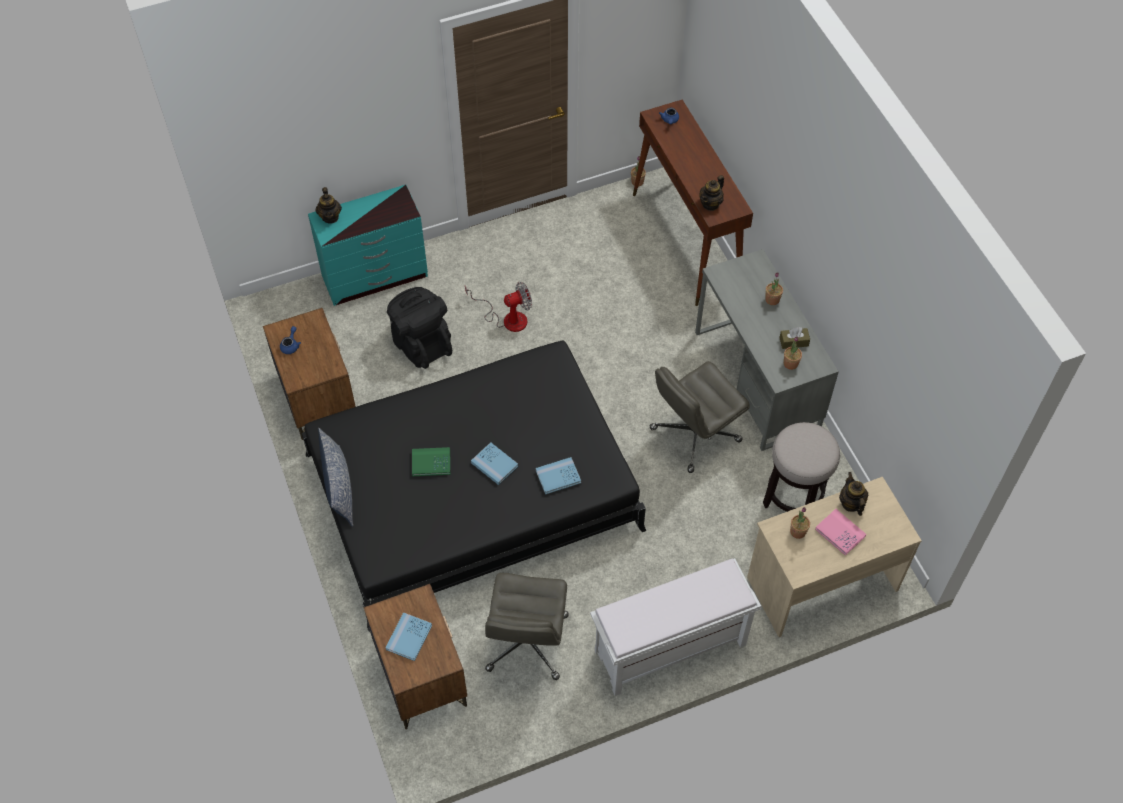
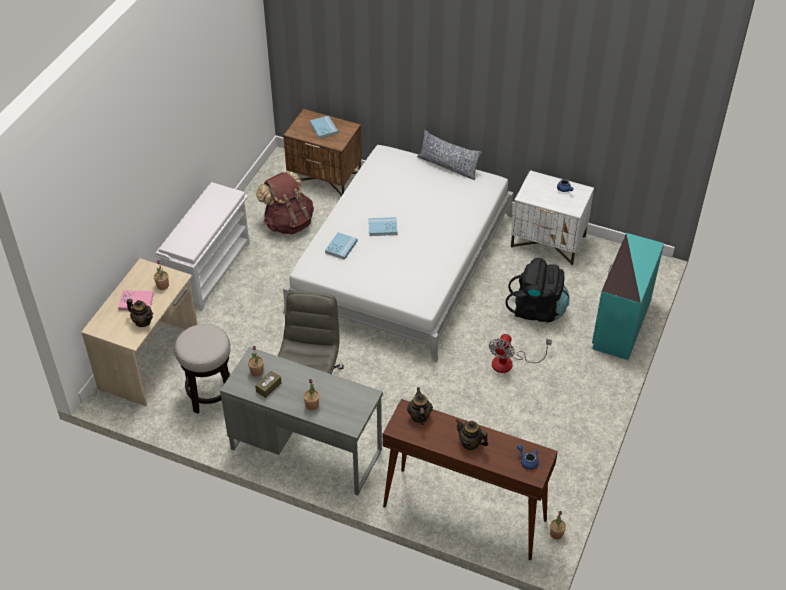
camera: 135 degrees right, 10 degrees down
(317, 397) = (548, 242): brown nightstand -> white nightstand
(330, 217) = (648, 250): teapot -> teapot (470, 443)
(431, 463) = (417, 206): green book -> none
(473, 491) = (402, 262): black bed -> white bed
(527, 643) = (288, 223): grey office chair -> brown backpack

